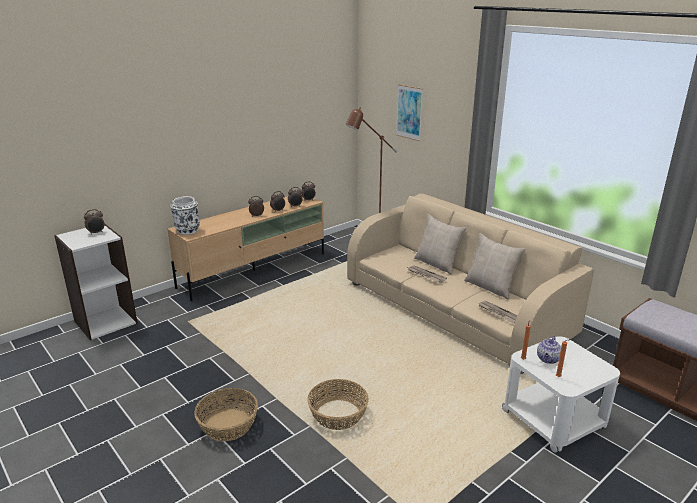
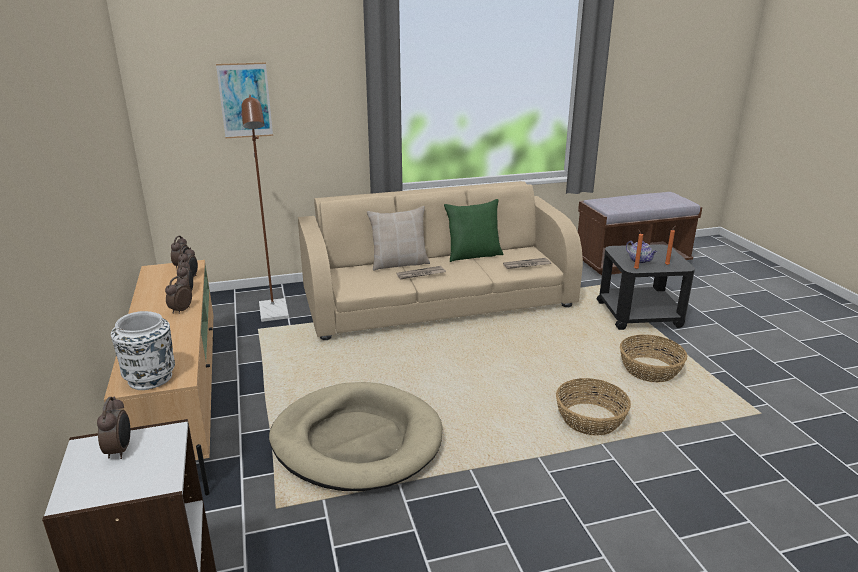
camera: 65 degrees left, 0 degrees up
(228, 424) = (576, 510): basket -> basket (649, 370)
(255, 327) = (357, 441): none -> beige dog bed
(490, 287) = (473, 255): beige pillow -> green pillow
(554, 420) = (639, 314): white side table -> black side table

